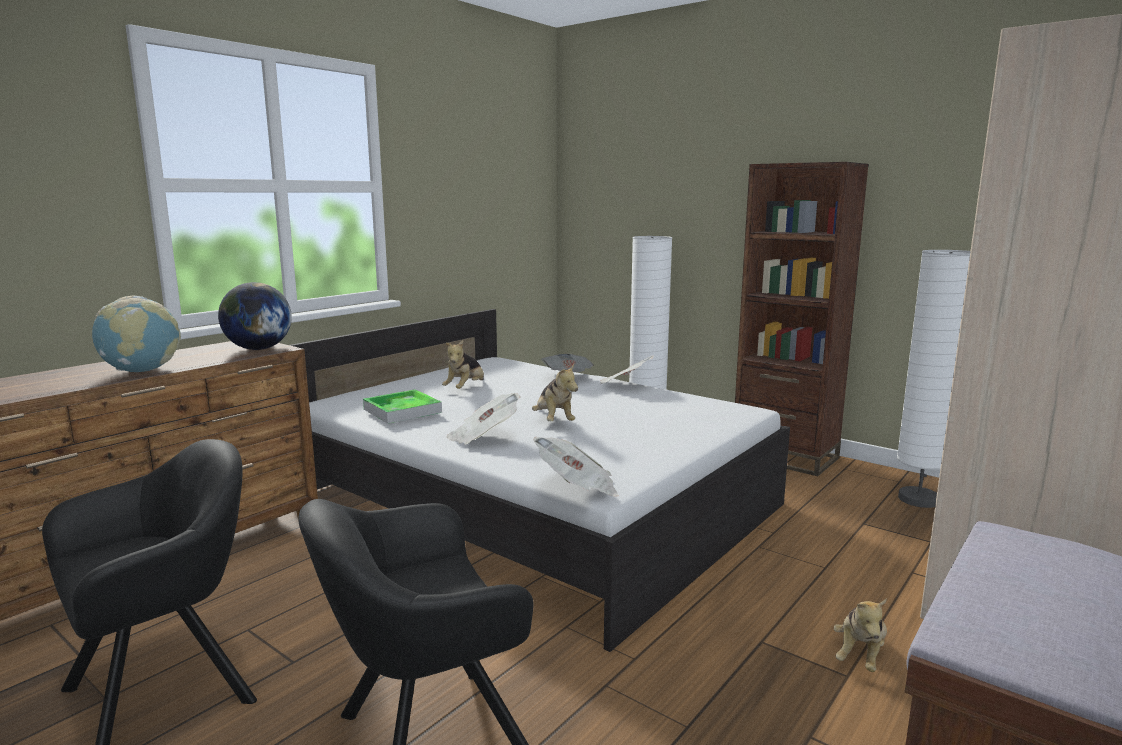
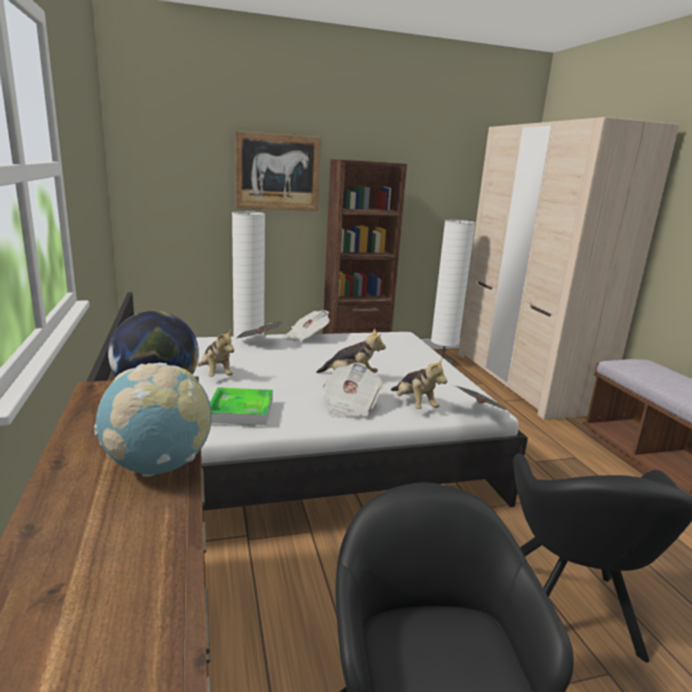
camera: 55 degrees left, 5 degrees up
(712, 188) = (277, 172): none -> picture
(860, 655) = (562, 446): plush toy -> plush toy (414, 405)

